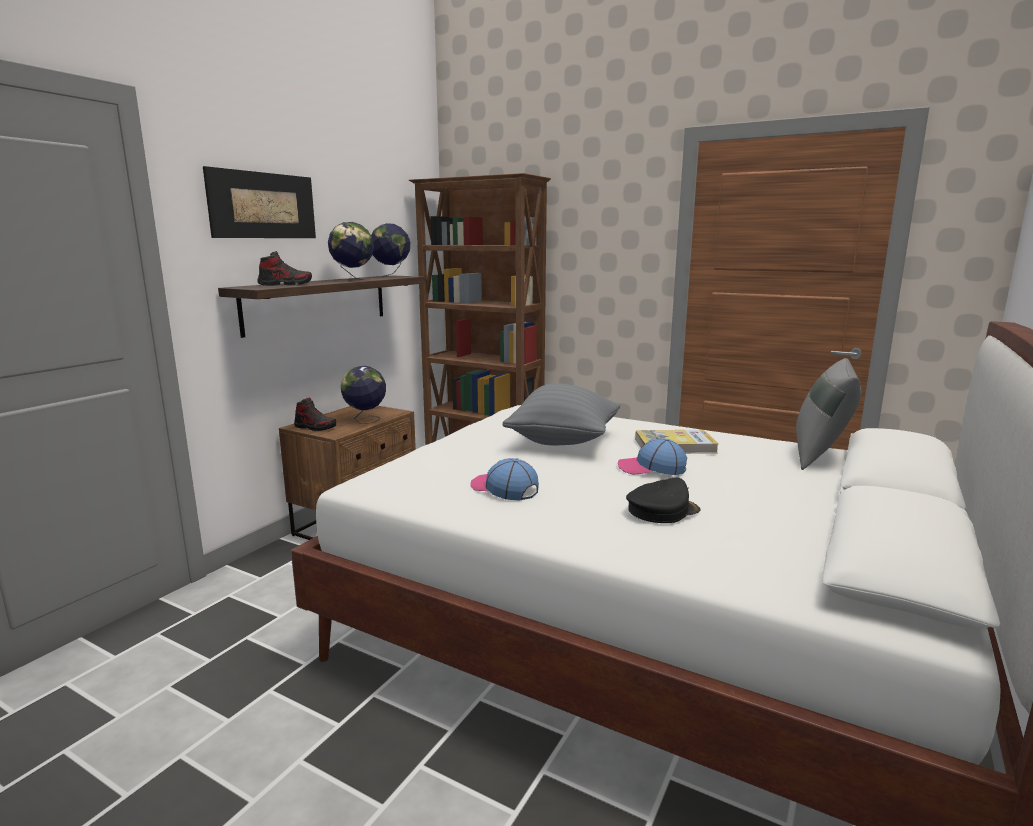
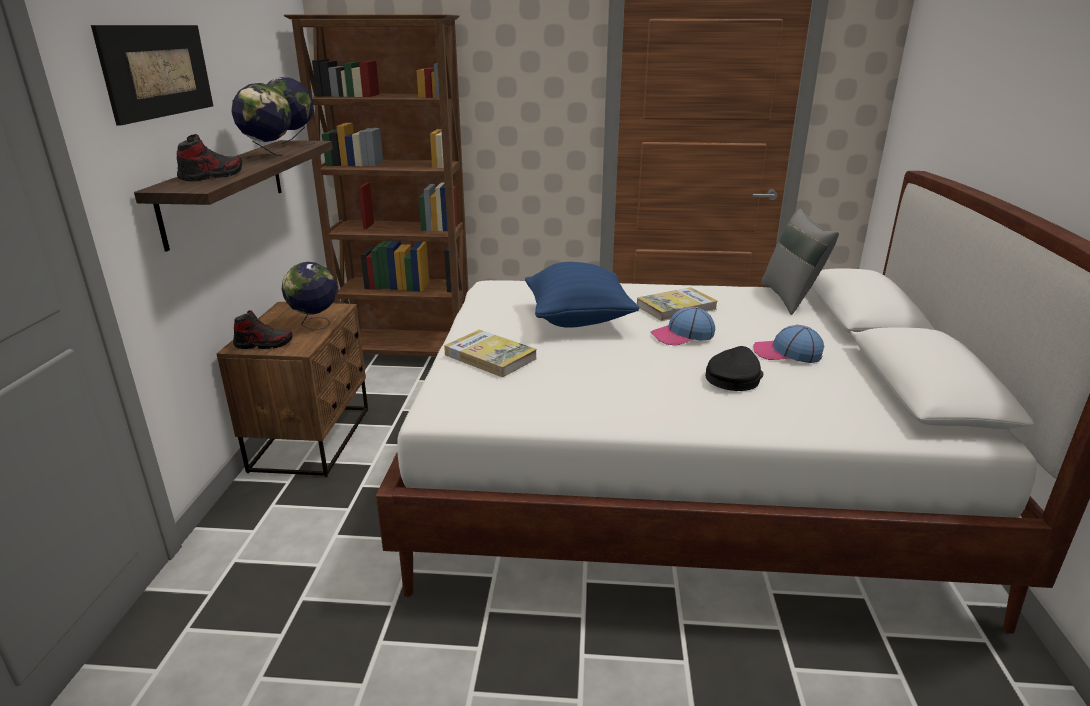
camera: 25 degrees left, 10 degrees up
(450, 455) = (490, 357): none -> book
(504, 488) = (583, 383): cap -> cap (786, 353)
(563, 441) = (578, 320): grey pillow -> blue pillow

